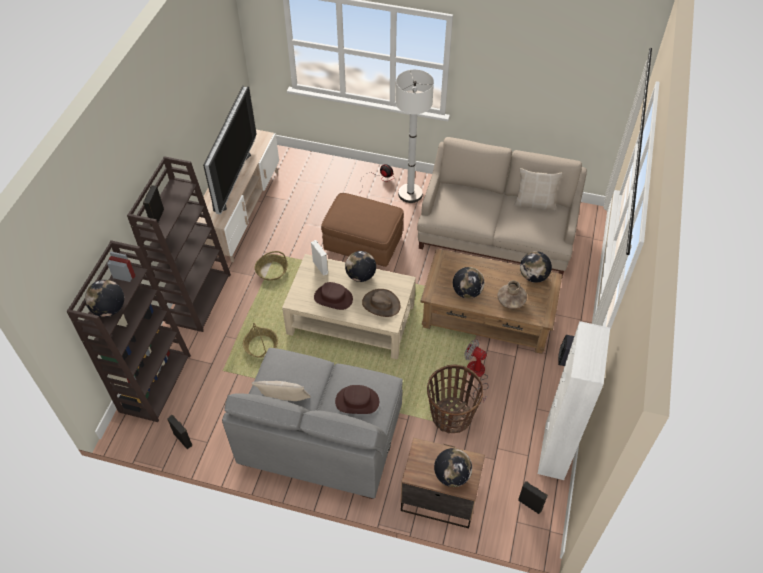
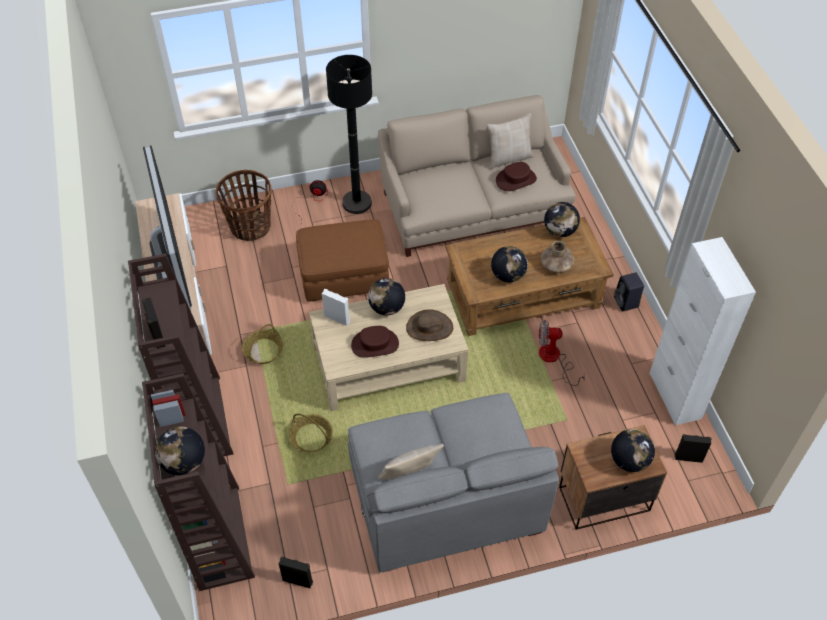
camera: 30 degrees left, 0 degrees up
(357, 401) = (484, 436): brown hat -> brown hat (516, 179)
(410, 194) = (357, 203): white floor lamp -> black floor lamp
(451, 415) = (557, 411): basket -> basket (250, 226)

